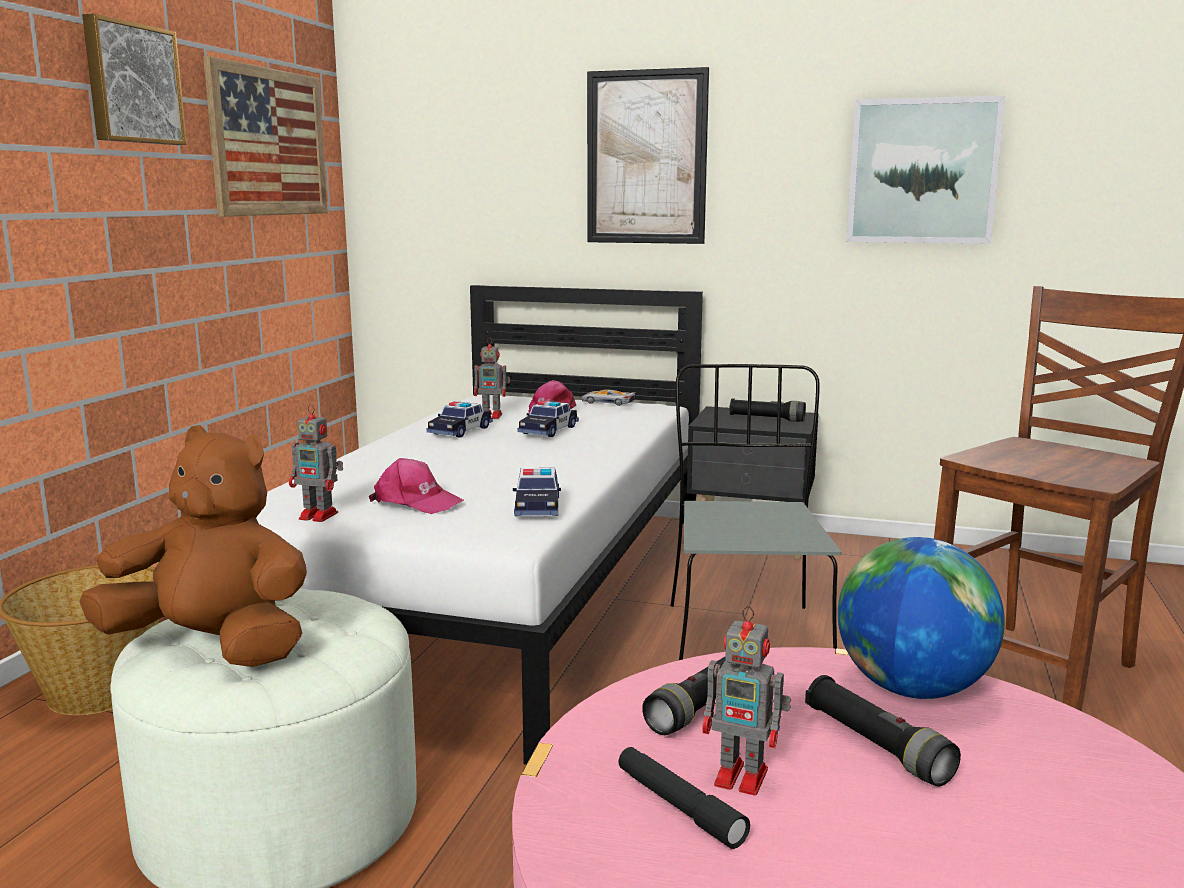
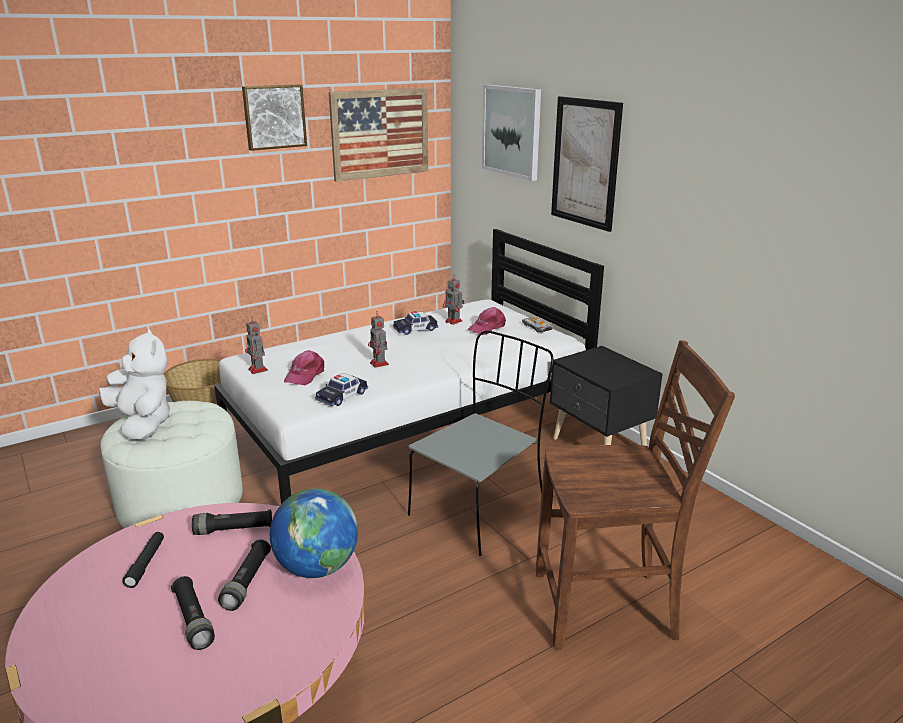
camera: 40 degrees right, 10 degrees up
(213, 647) = (143, 423): brown plush toy -> white plush toy
(416, 502) = (305, 375): pink cap -> pink cap turned 45 degrees clockwise
(548, 430) = (453, 342): toy car -> none
(744, 777) = (183, 566): toy robot -> toy robot (379, 364)
(767, 419) = (612, 369): black flashlight -> black flashlight (193, 620)
(922, 171) = (747, 208): picture -> picture (512, 131)

